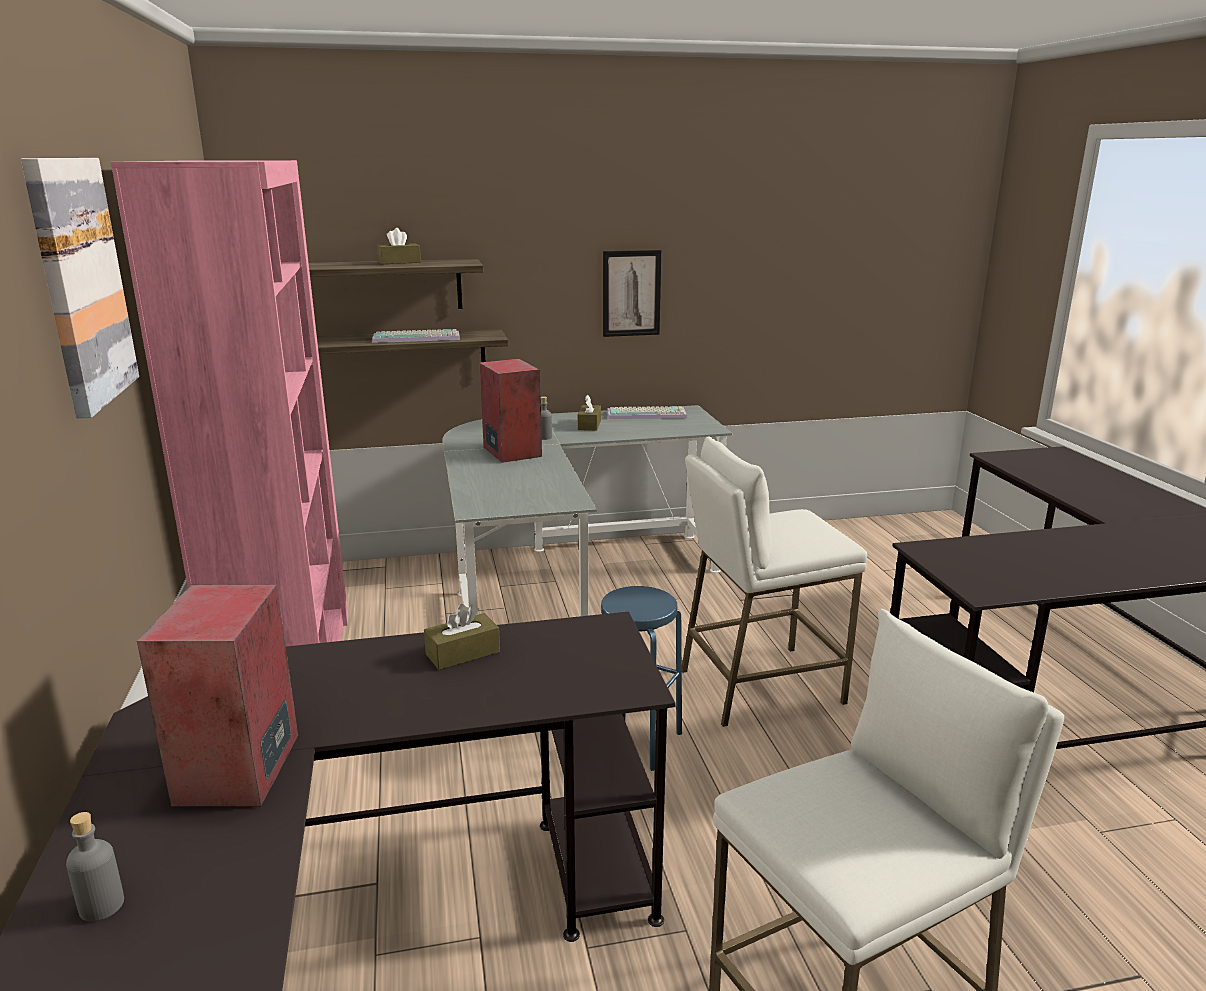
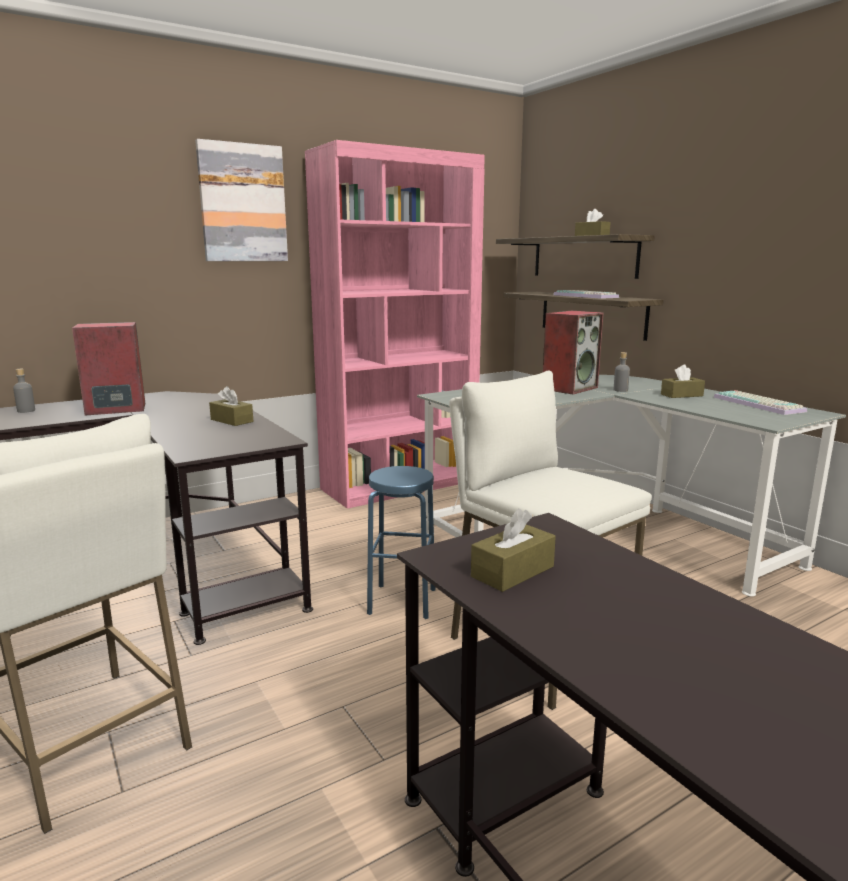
camera: 70 degrees right, 5 degrees down
(631, 293) = (786, 272): picture -> none
(1006, 575) = (512, 571): none -> brown tissue box

